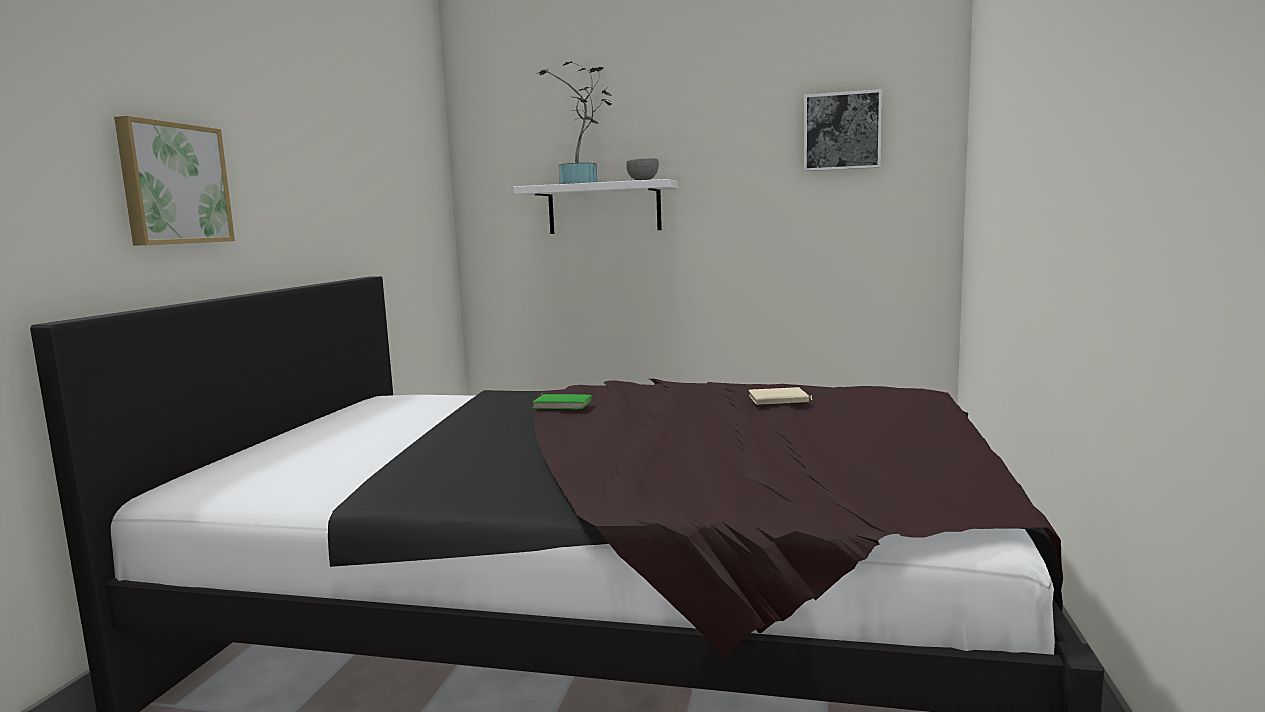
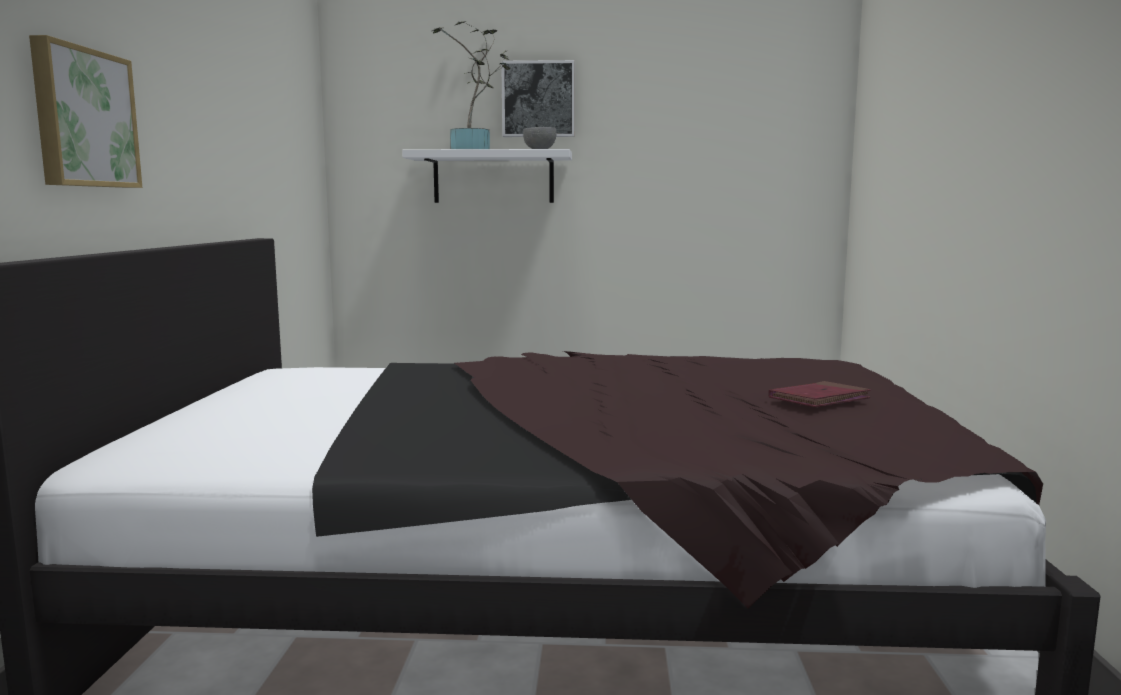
camera: 10 degrees left, 0 degrees up
(563, 404) = (497, 374): green book -> none
(778, 400) = (715, 369): beige book -> none
(841, 131) = (737, 110): picture -> picture (538, 99)
(861, 436) = (819, 399): none -> red book

